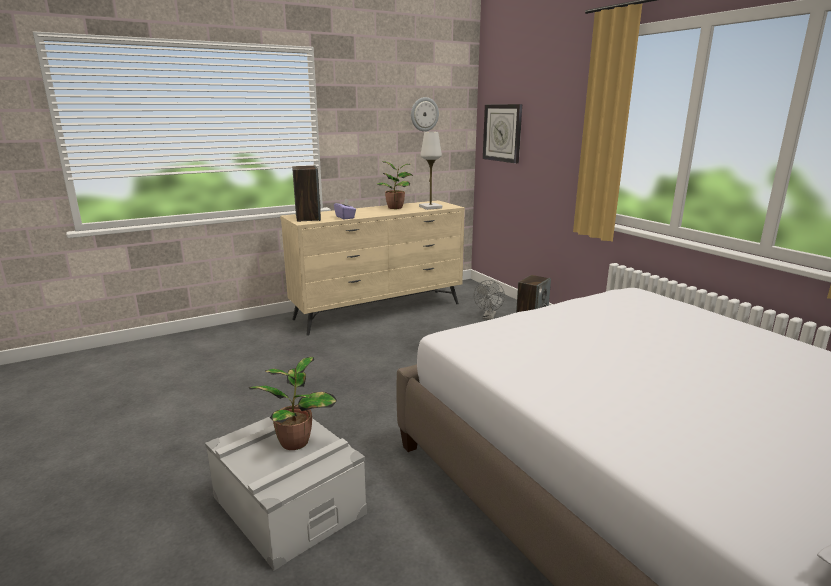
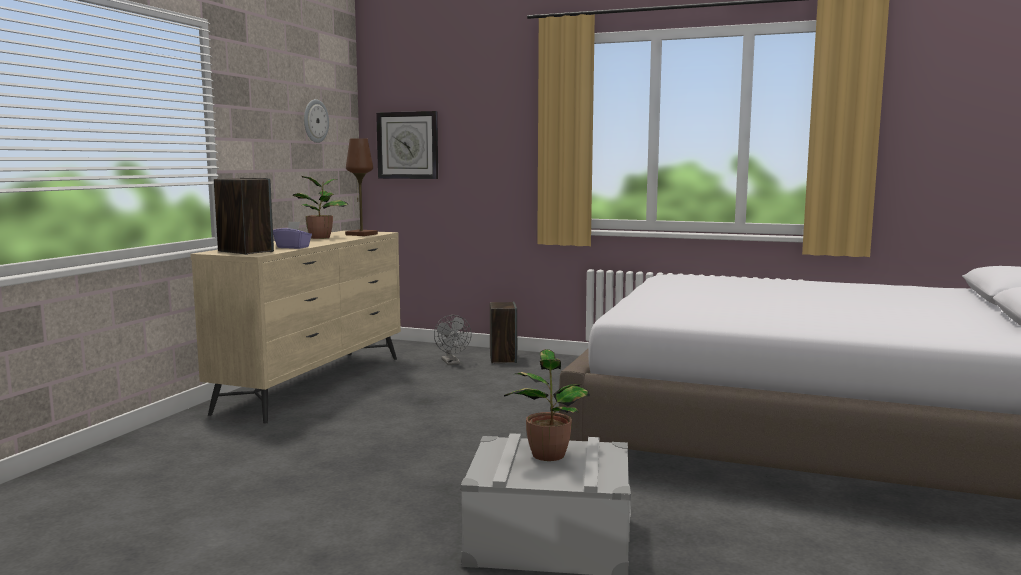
camera: 40 degrees left, 10 degrees down
(430, 207) = (361, 234): white table lamp -> brown table lamp

